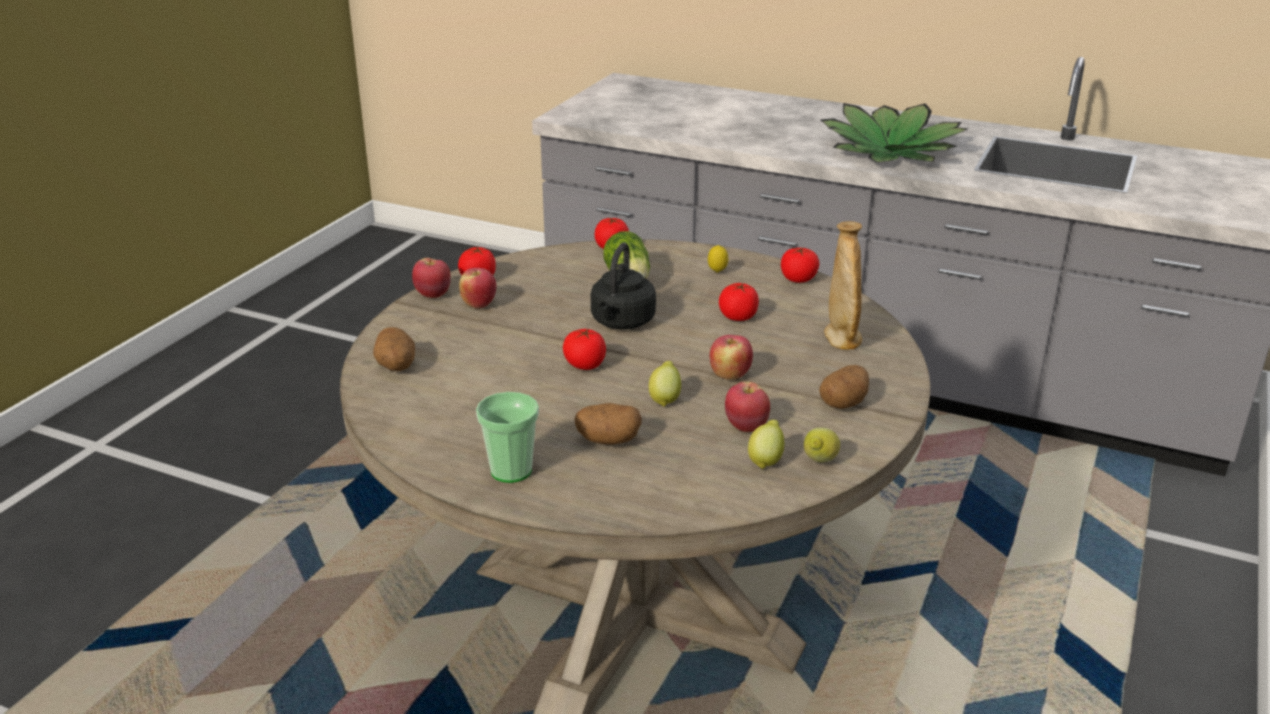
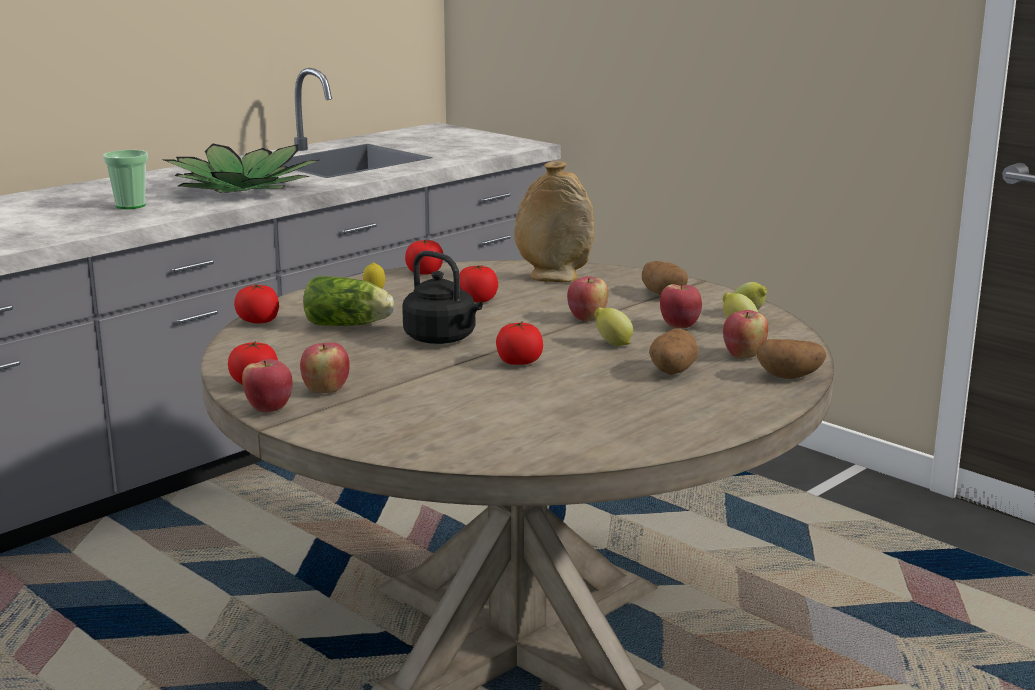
camera: 70 degrees left, 10 degrees down
(396, 366) = (440, 441): potato -> potato (789, 376)
(511, 471) = (704, 411): cup -> cup (130, 205)
(680, 474) = (744, 355): none -> apple

